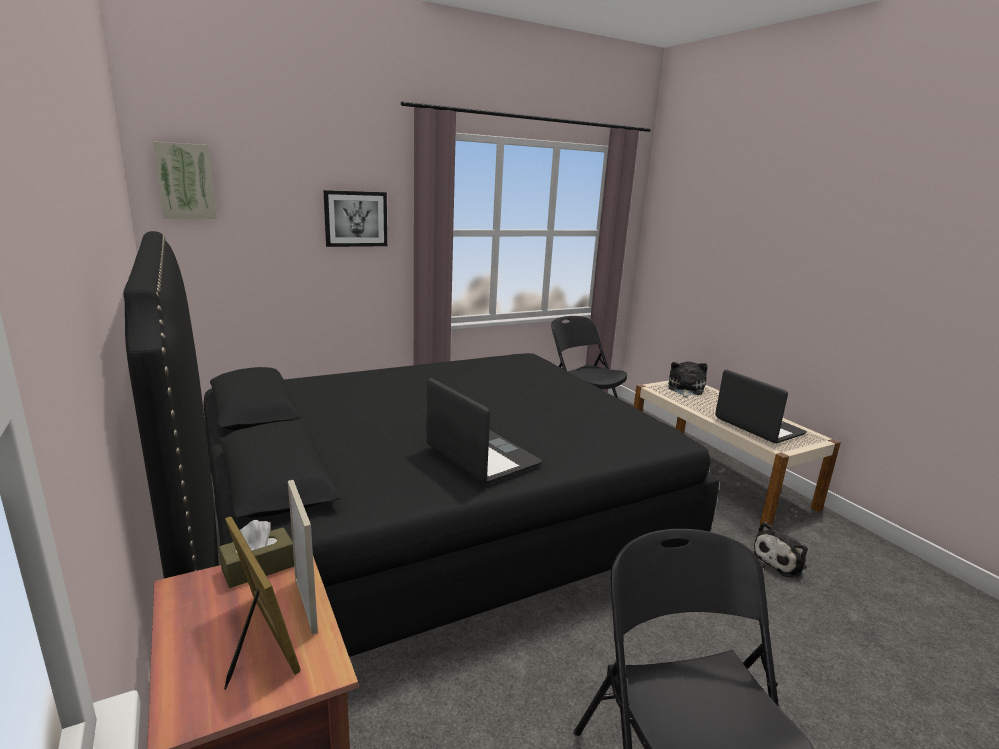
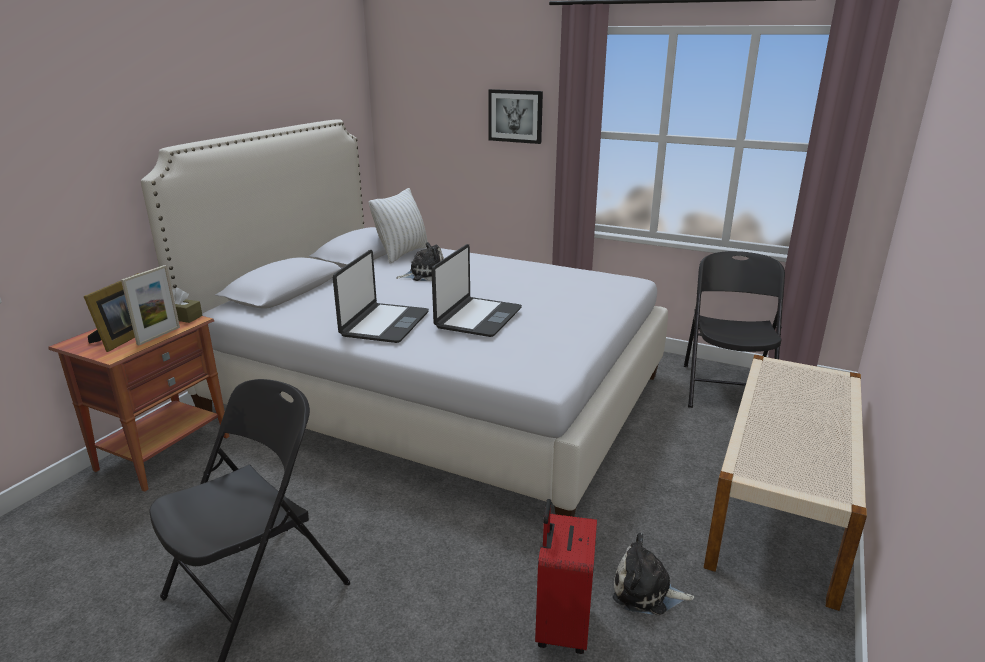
camera: 55 degrees right, 5 degrees up
(186, 181) = (399, 82): picture -> none
(297, 392) = (402, 253): none -> white pillow
(429, 528) = (436, 394): black bed -> white bed
(685, 389) = (808, 380): plush toy -> plush toy (425, 274)
(758, 426) = (785, 446): laptop -> laptop (477, 318)
(804, 614) = (561, 627): none -> red suitcase

